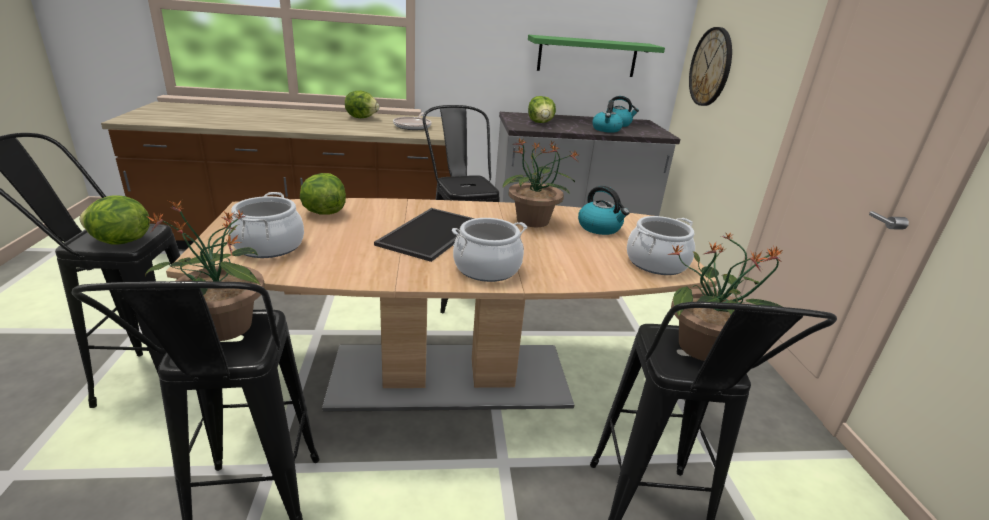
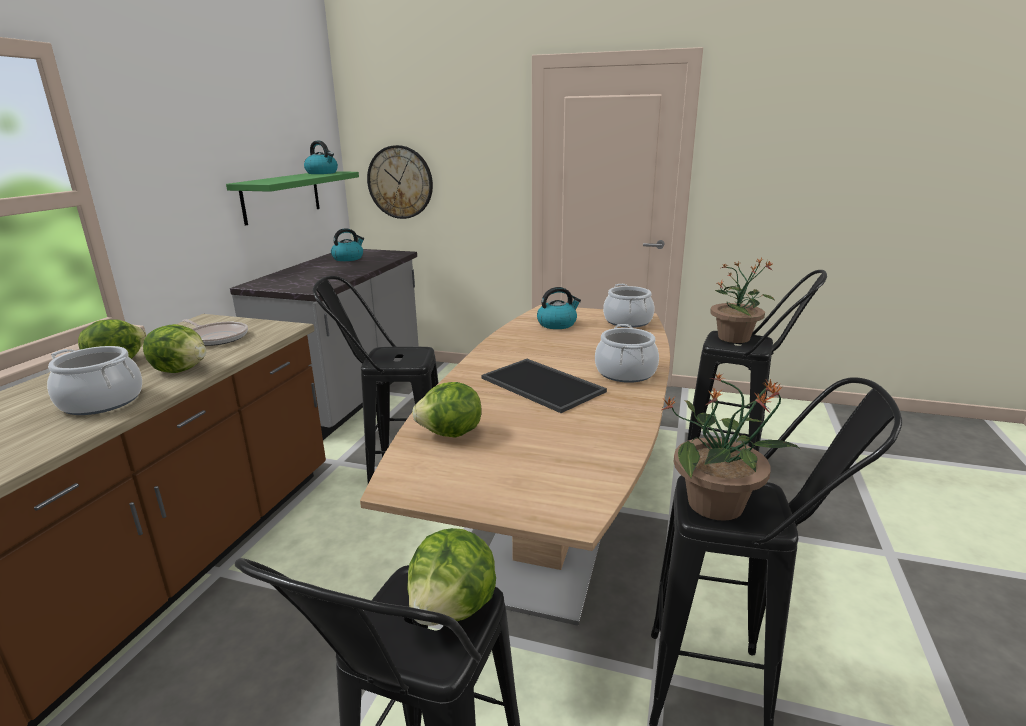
camera: 65 degrees left, 5 degrees down
(269, 246) = (542, 471): cooking pot -> cooking pot (101, 402)
(533, 221) = (532, 342): potted plant -> none
(540, 123) = (308, 280): lettuce -> lettuce (181, 369)
(606, 130) = (364, 264): kettle -> kettle (322, 173)

